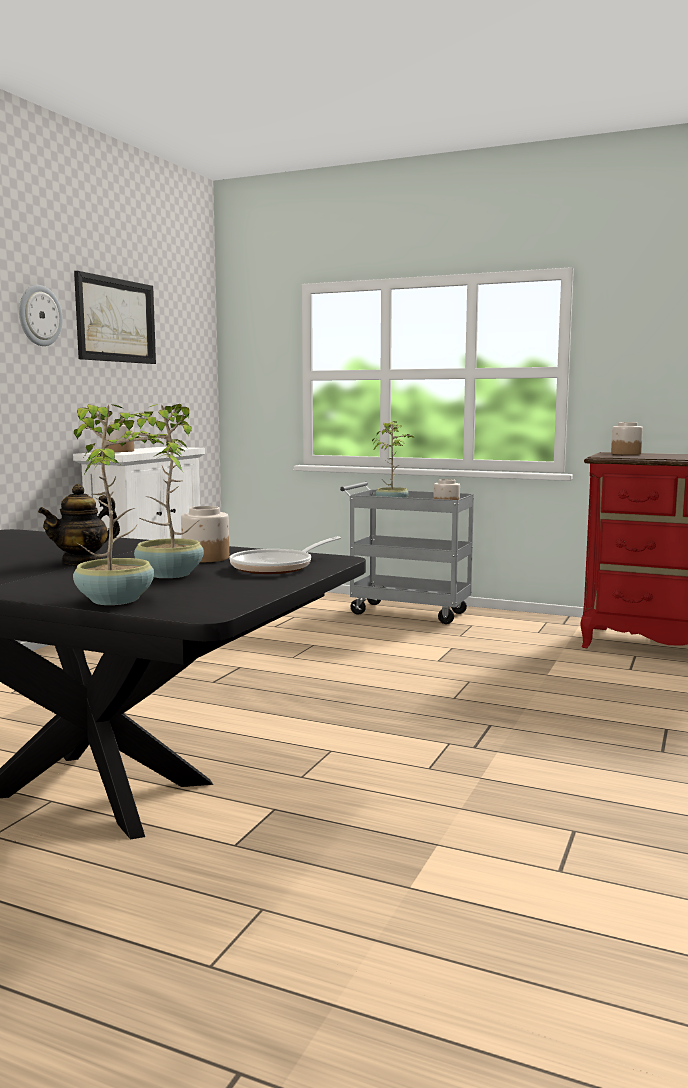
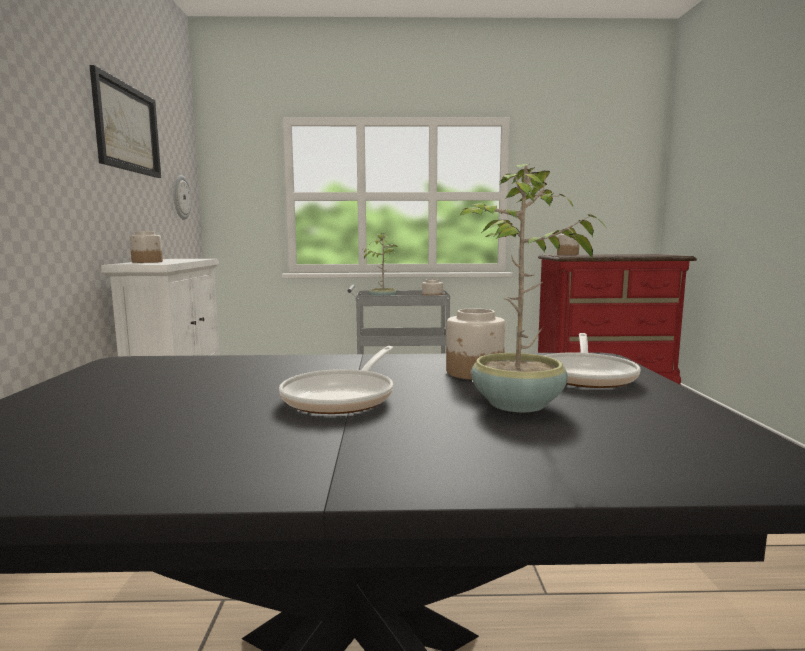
camera: 25 degrees left, 0 degrees up
(39, 315) = (60, 106): wall clock -> wall clock (181, 197)
(82, 561) = (343, 397): teapot -> frying pan
(117, 599) = (606, 468): potted plant -> none

